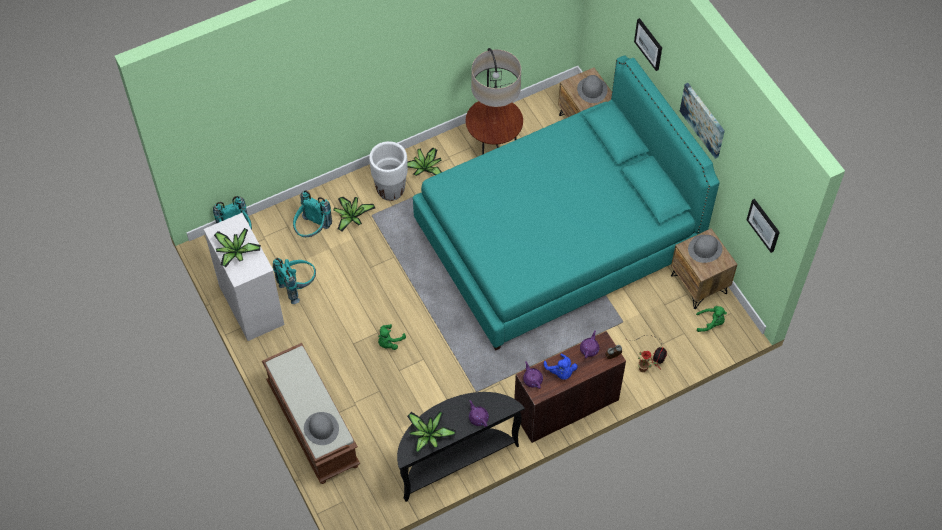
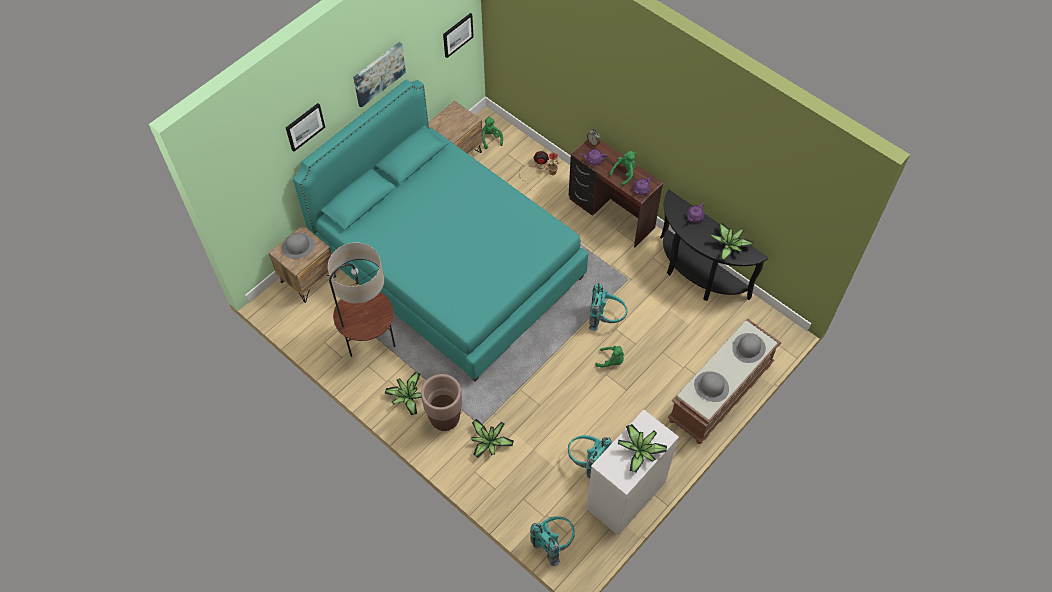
camera: 110 degrees left, 0 degrees up
(312, 230) = (519, 473): turquoise backpack -> turquoise backpack (606, 319)
(390, 190) = (445, 419): white planter -> brown planter
(561, 372) = (624, 173): blue plush toy -> green plush toy
(705, 249) = (448, 123): grey hat -> grey hat (711, 387)

